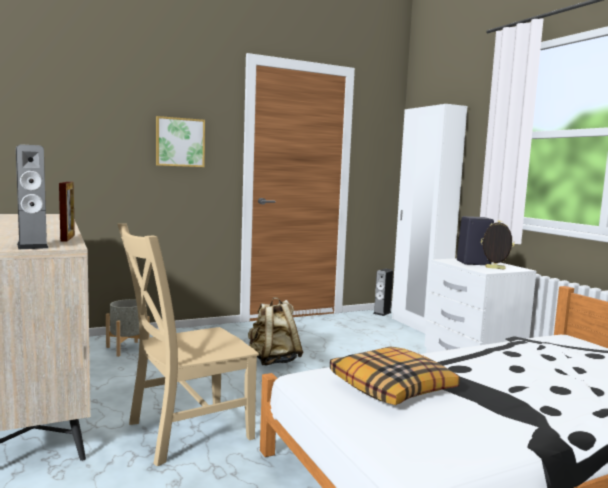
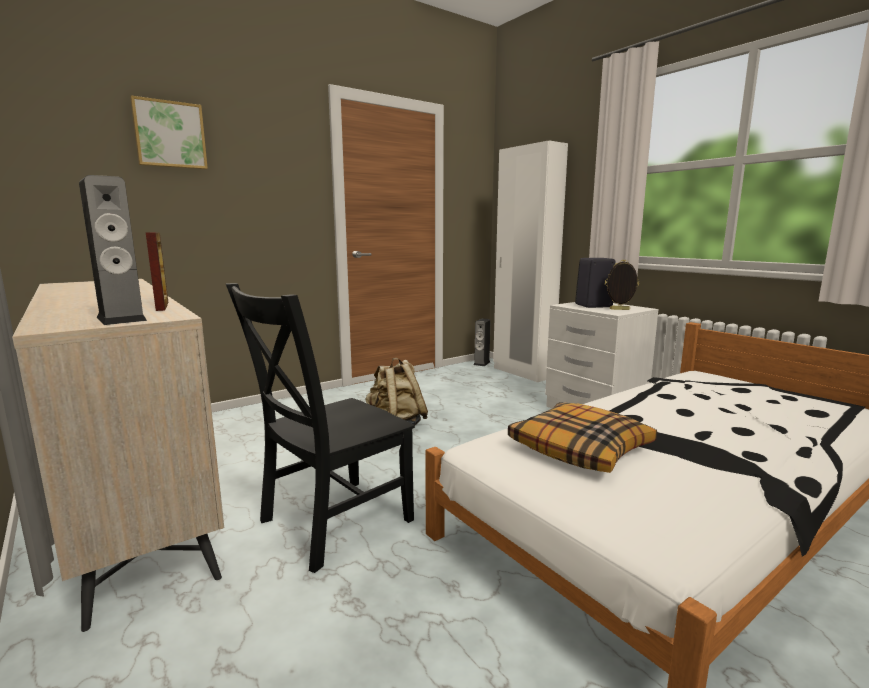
camera: 10 degrees left, 5 degrees up
(127, 349) = (227, 429): grey planter -> none
(180, 142) = (261, 189): picture -> picture (170, 135)
(184, 432) = (330, 523): beige chair -> black chair

